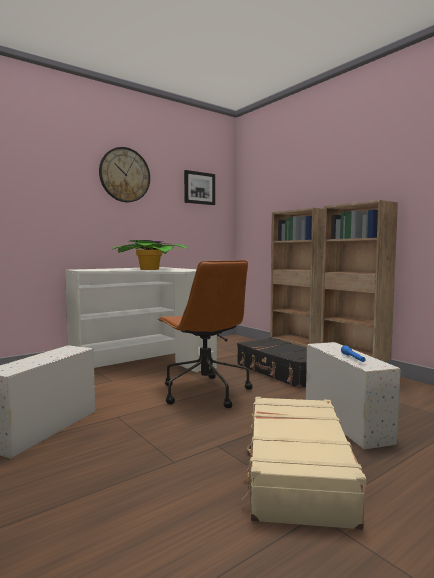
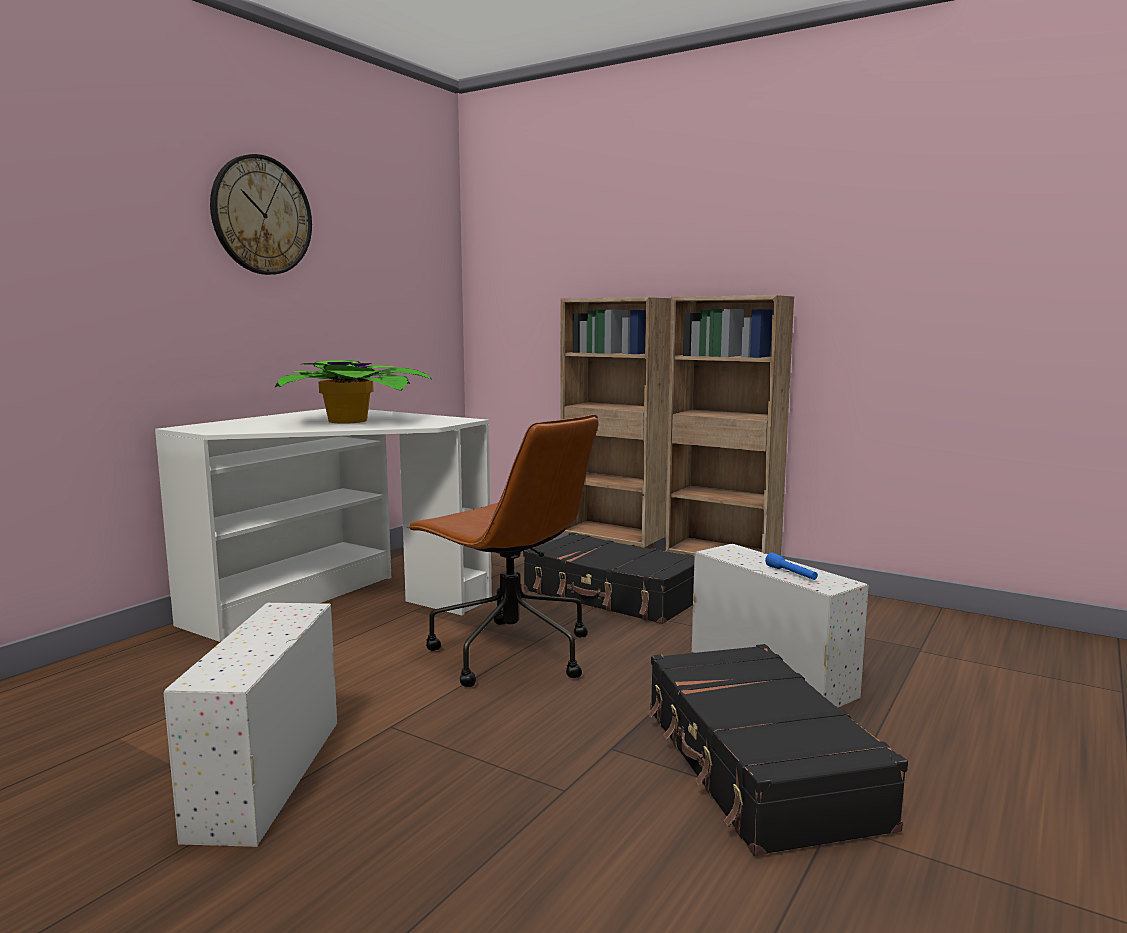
camera: 20 degrees left, 5 degrees up
(199, 188) = (399, 240): picture -> none
(296, 471) = (757, 766): beige suitcase -> black suitcase

